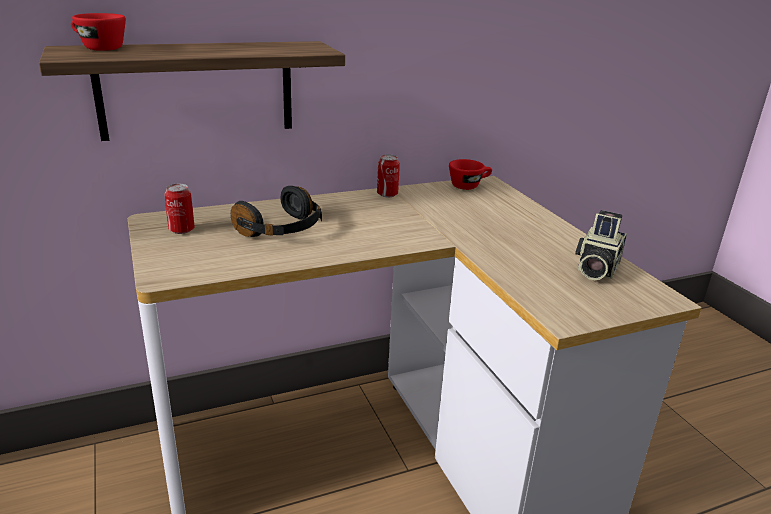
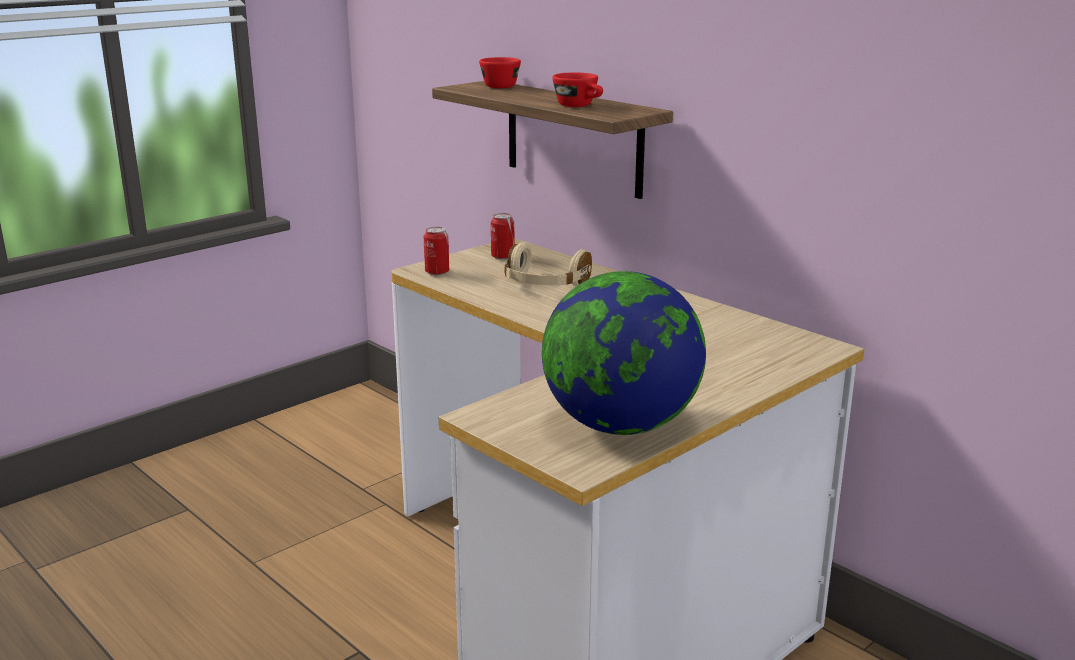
camera: 70 degrees right, 5 degrees down
(282, 230) = (544, 284): black headphones -> beige headphones
(387, 194) = (696, 306): can -> can (437, 272)
(469, 185) = (794, 338): red cup -> red cup (580, 106)
(595, 269) = (620, 425): camera -> globe

